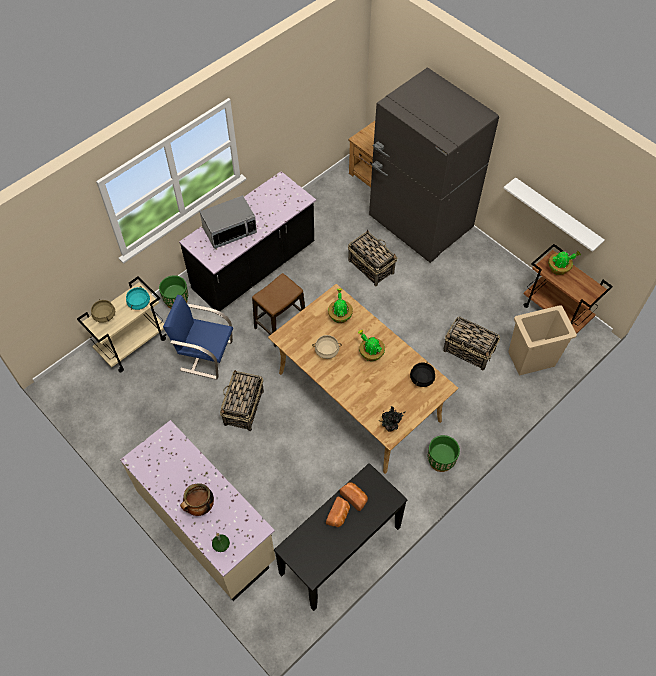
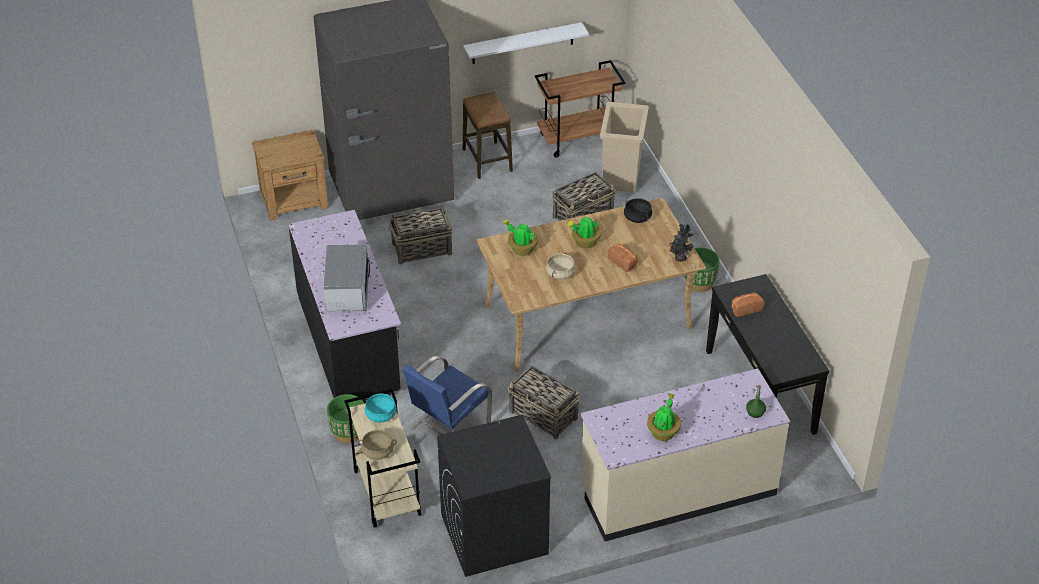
camera: 65 degrees left, 15 degrees down
(120, 422) = (493, 534): none -> black washing machine
(200, 507) = (703, 417): cooking pot -> none
(280, 325) = (450, 349): stool -> stool (487, 160)
(339, 515) = (759, 326): bread -> bread (624, 262)
(559, 268) = (563, 86): potted plant -> potted plant (663, 432)

